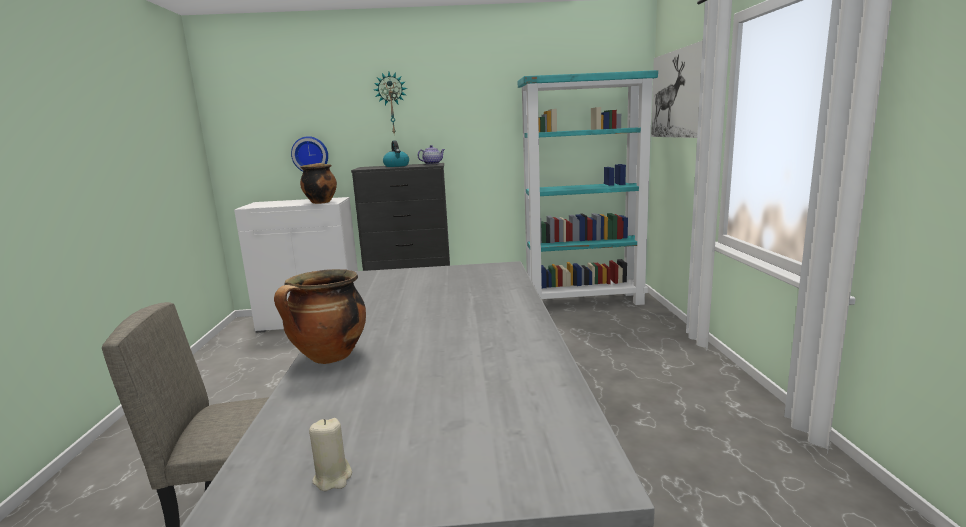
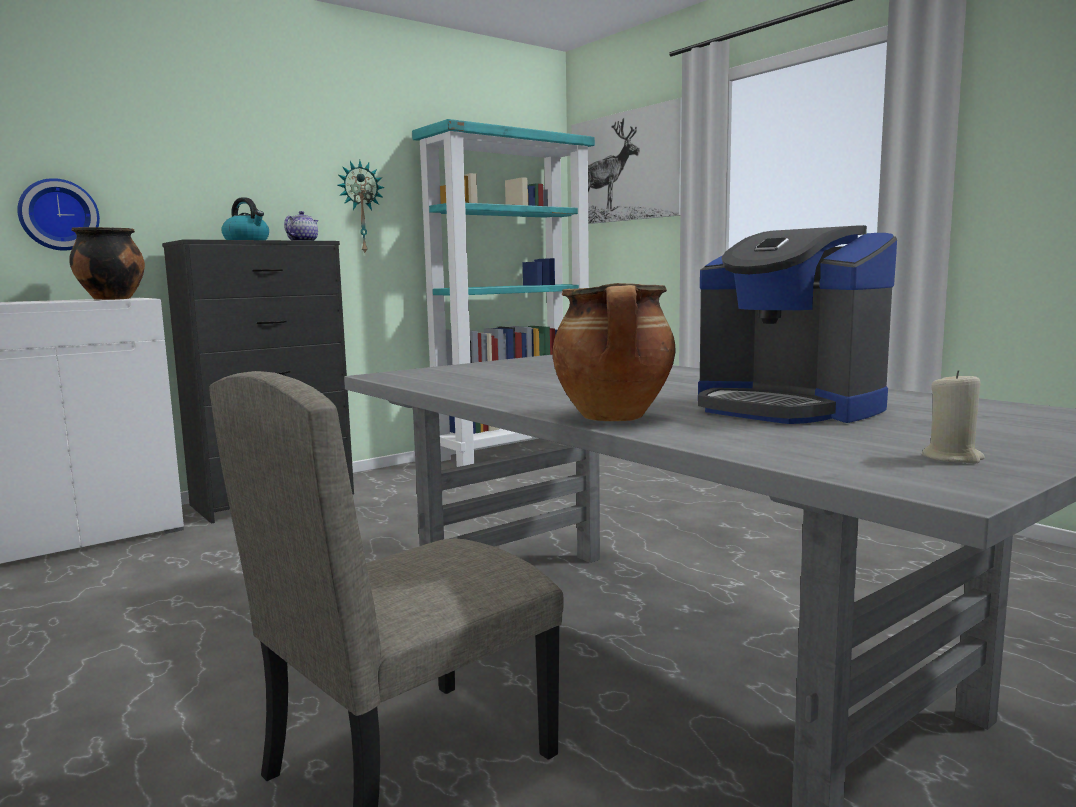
camera: 35 degrees left, 5 degrees down
(391, 103) = (220, 138): wall clock -> wall clock (360, 207)
(435, 375) = (788, 408): none -> coffee machine

